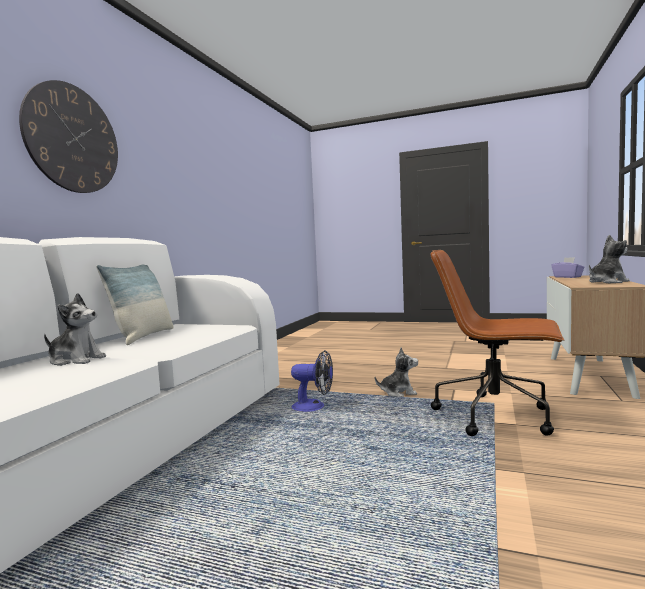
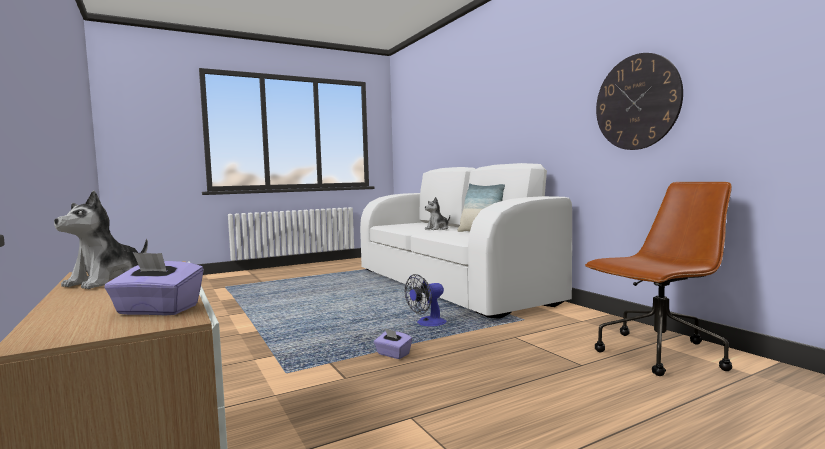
camera: 130 degrees right, 0 degrees up
(72, 139) = (511, 98): wall clock -> wall clock (636, 102)
(398, 392) = (393, 354): plush toy -> purple tissue box
(496, 415) = (275, 361): brown office chair -> brown office chair (658, 354)

